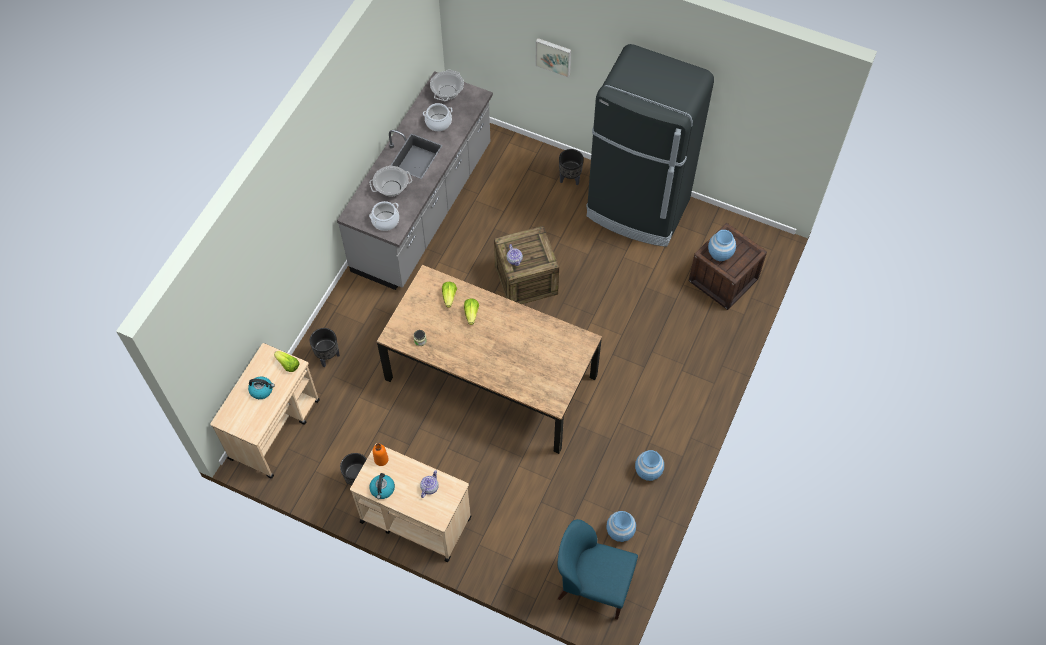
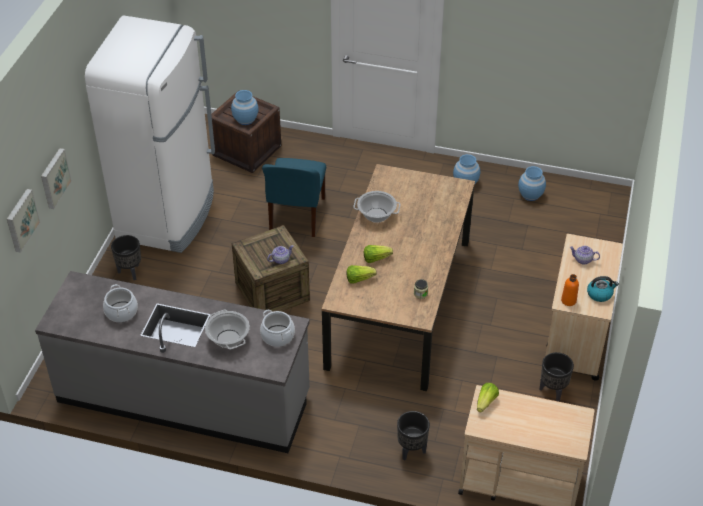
camera: 100 degrees left, 15 degrees down
(262, 390) = (526, 419): kettle -> none
(447, 92) = (72, 311): cooking pot -> cooking pot (376, 215)
(499, 33) = (21, 220): none -> picture
(593, 585) = (587, 206): blue chair -> blue chair (296, 216)
(638, 209) = (167, 215): black fridge -> white fridge

